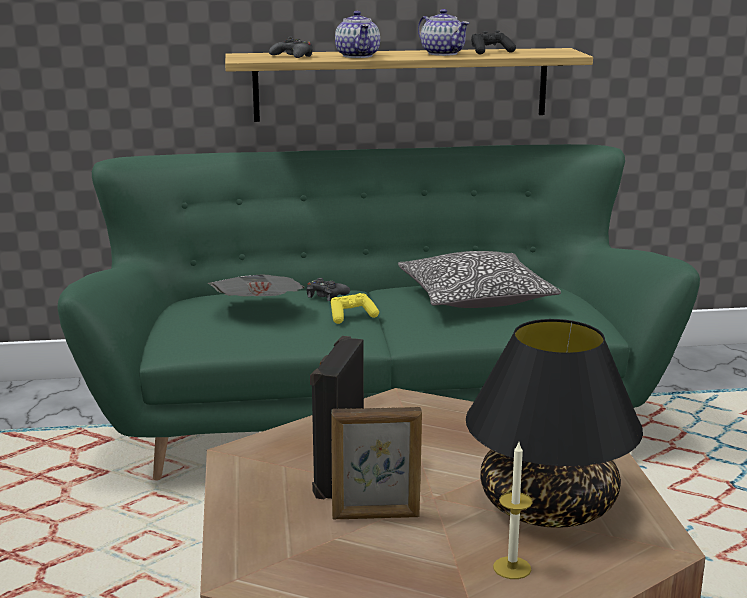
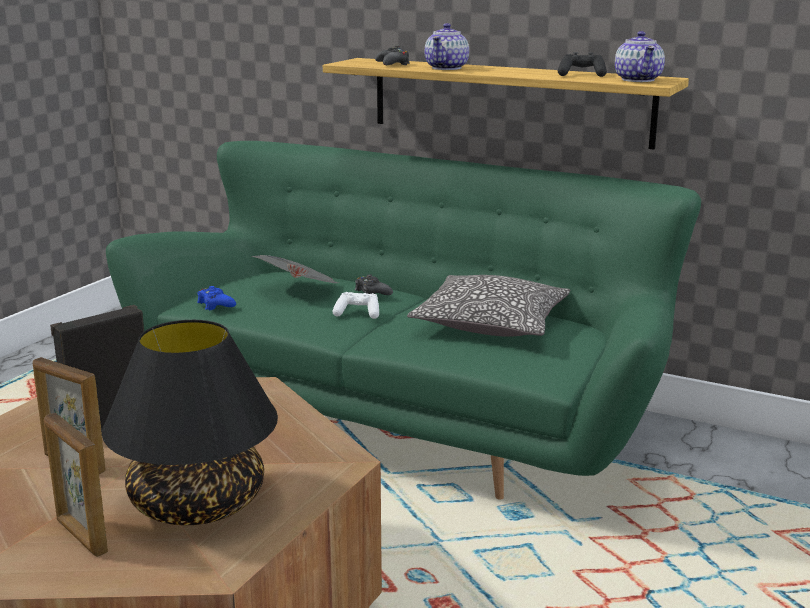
camera: 35 degrees right, 0 degrees up
(199, 342) = (215, 304): none -> blue game controller
(351, 316) = (358, 313): yellow game controller -> white game controller
(442, 53) = (531, 72): teapot -> teapot (638, 79)
(512, 568) = (81, 536): candle -> picture frame

